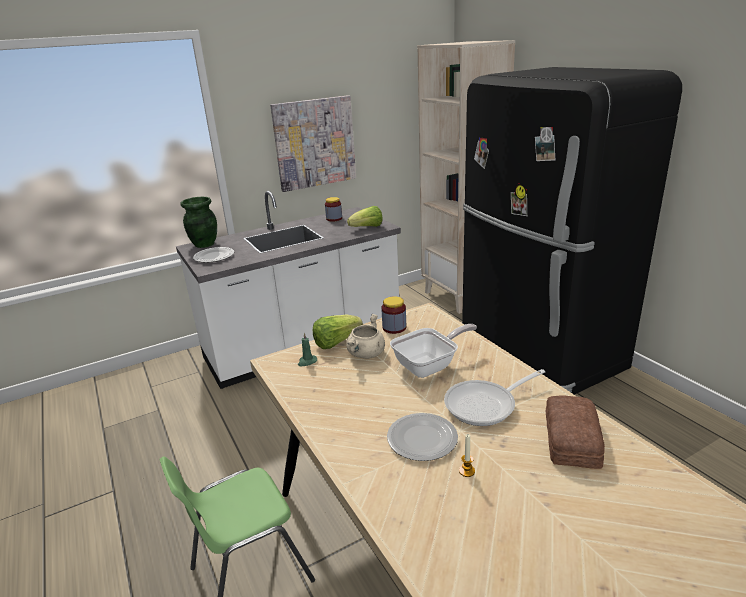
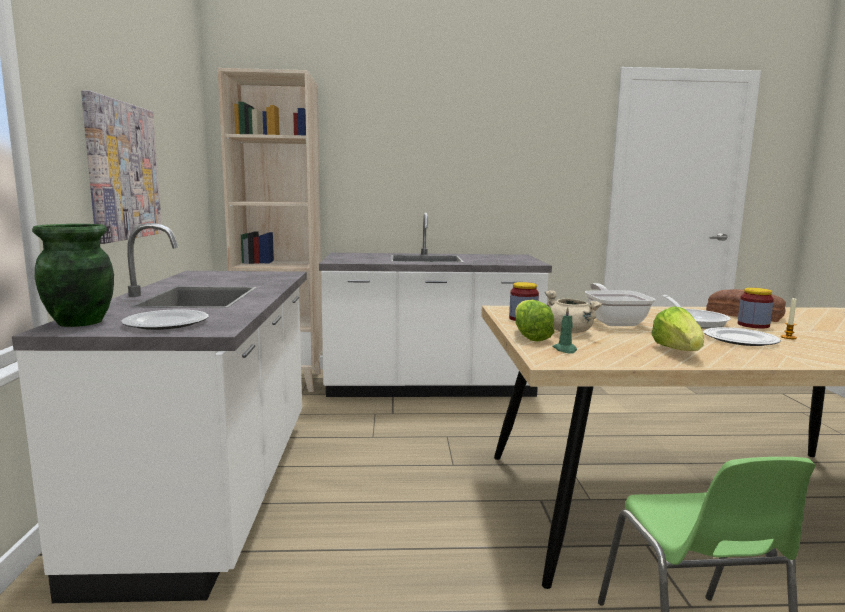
camera: 65 degrees left, 15 degrees down
(334, 219) = (199, 278): jar -> jar (753, 325)
(367, 227) = (274, 276): lettuce -> lettuce (677, 351)
(537, 352) = (430, 387): black fridge -> white counter

